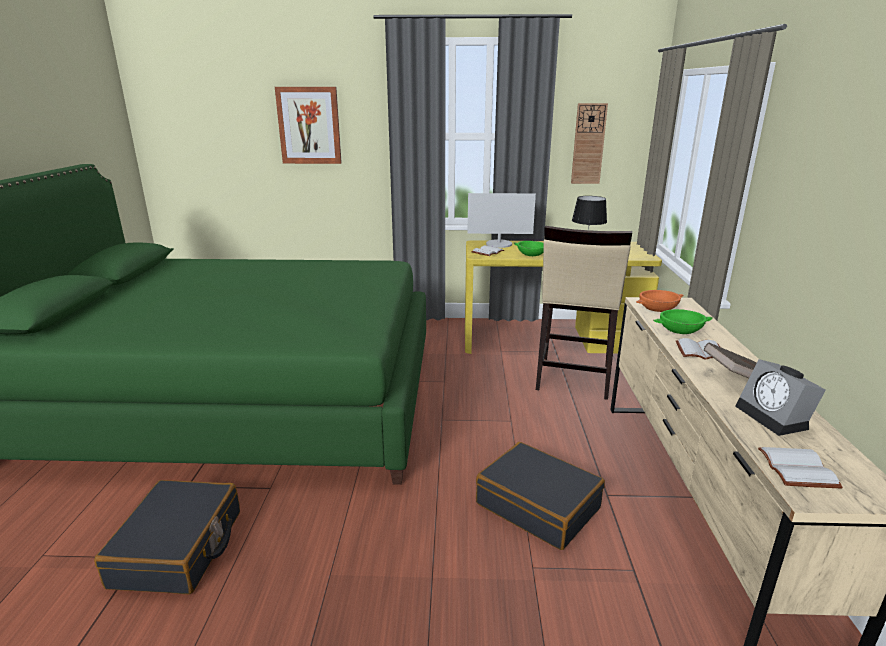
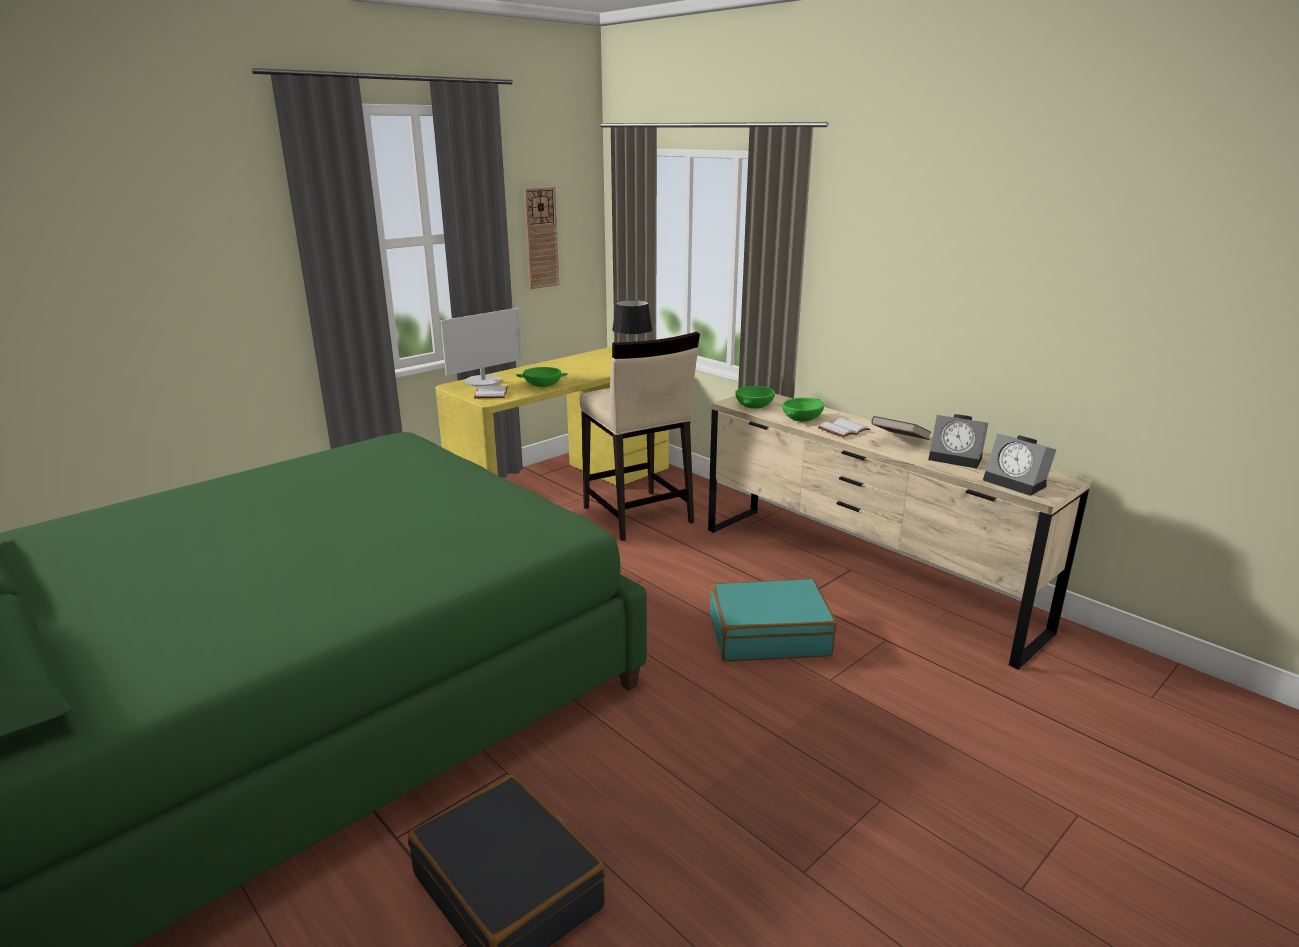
camera: 45 degrees left, 0 degrees up
(309, 125) = (146, 248): picture -> none
(538, 506) = (769, 635): black suitcase -> turquoise suitcase
(658, 308) = (754, 405): orange bowl -> green bowl
(800, 470) = (1017, 483): white book -> alarm clock

